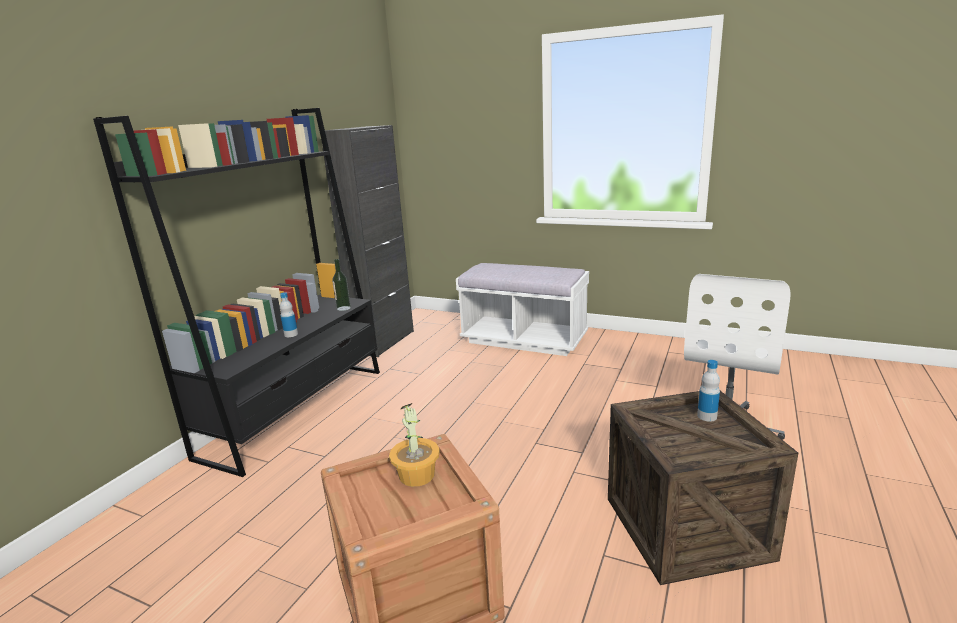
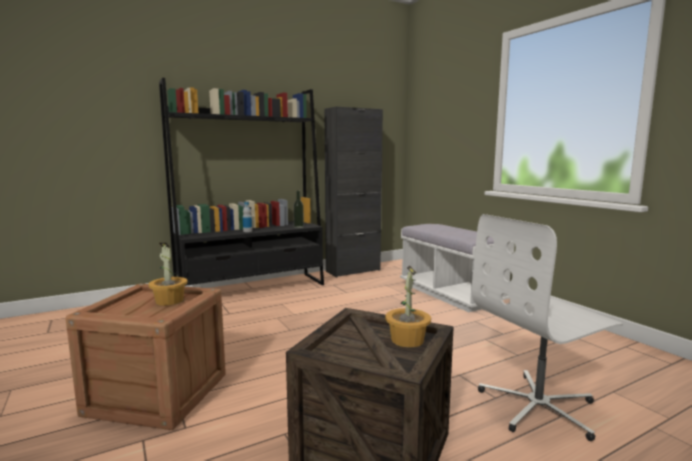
camera: 35 degrees right, 10 degrees down
(707, 416) = (406, 340): bottle -> potted plant

